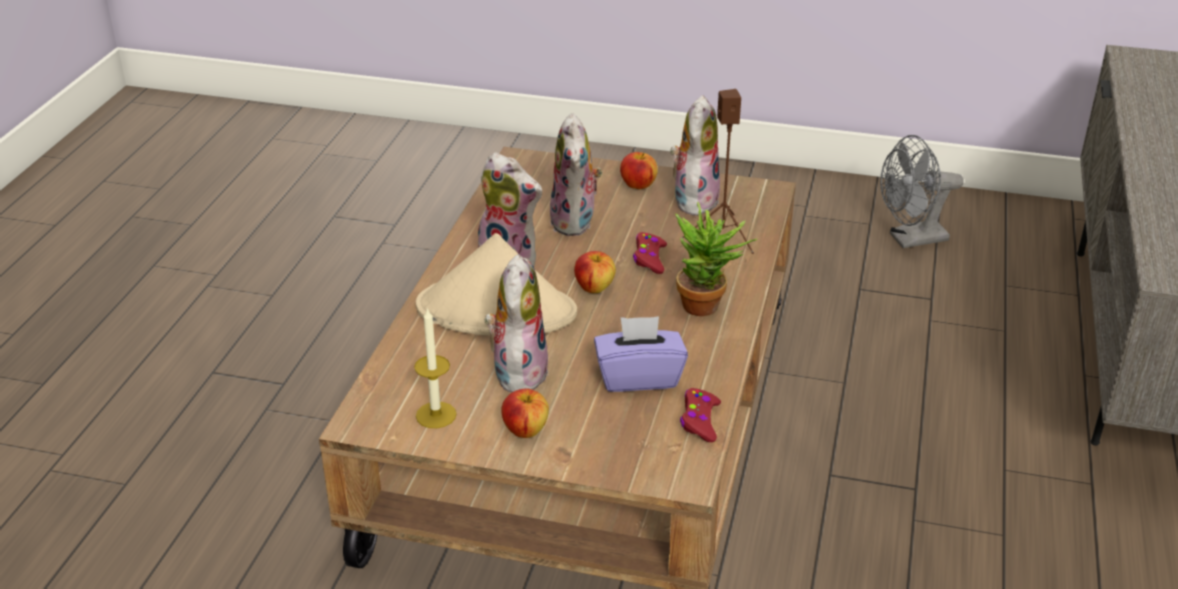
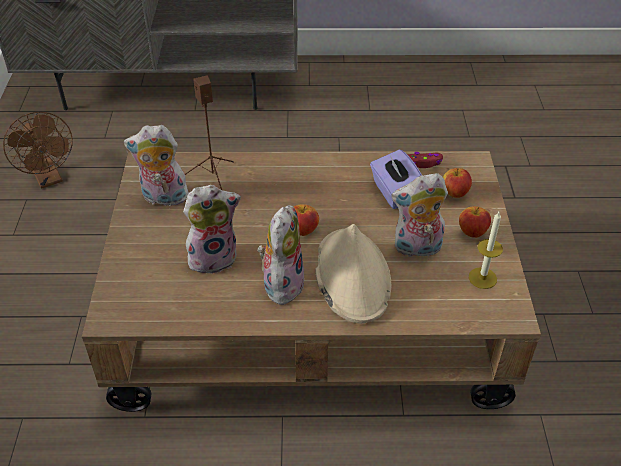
camera: 105 degrees left, 10 degrees up
(638, 185) = (146, 231): apple -> apple (455, 193)
(649, 259) = (255, 209): red game controller -> none
(708, 307) = (306, 174): potted plant -> none
(910, 239) = (49, 179): grey fan -> brown fan

